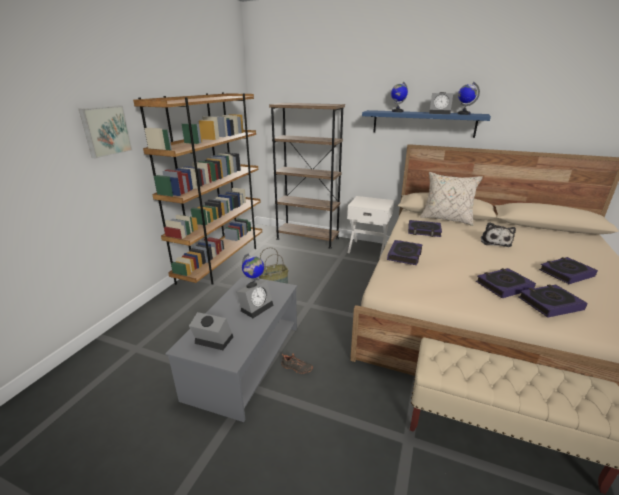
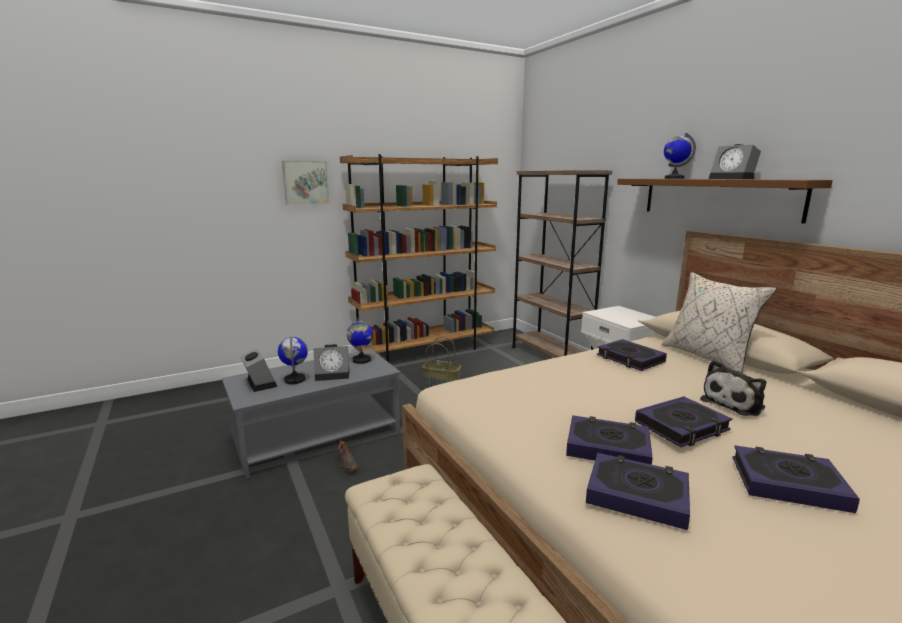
camera: 40 degrees right, 10 degrees down
(405, 255) = (533, 370): book -> book (682, 426)
(423, 123) = (717, 198): blue shelf -> brown shelf
(463, 114) = (773, 179): globe -> globe (295, 380)

